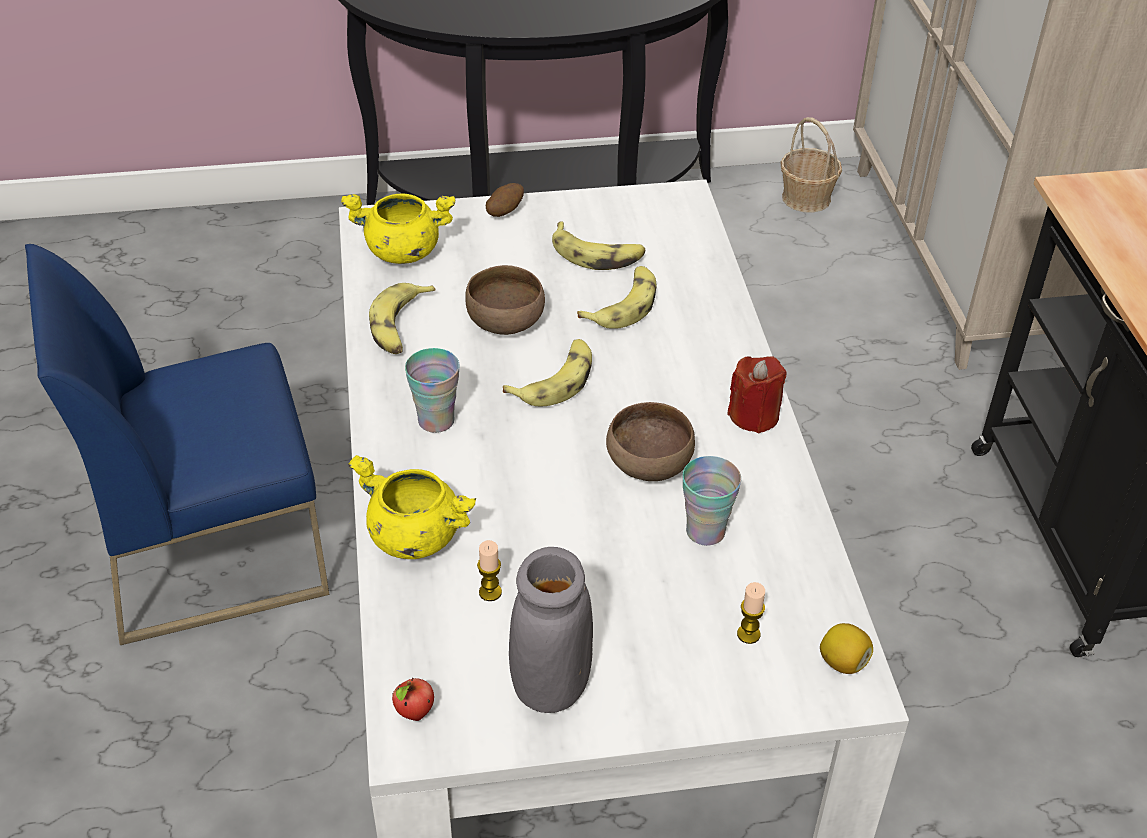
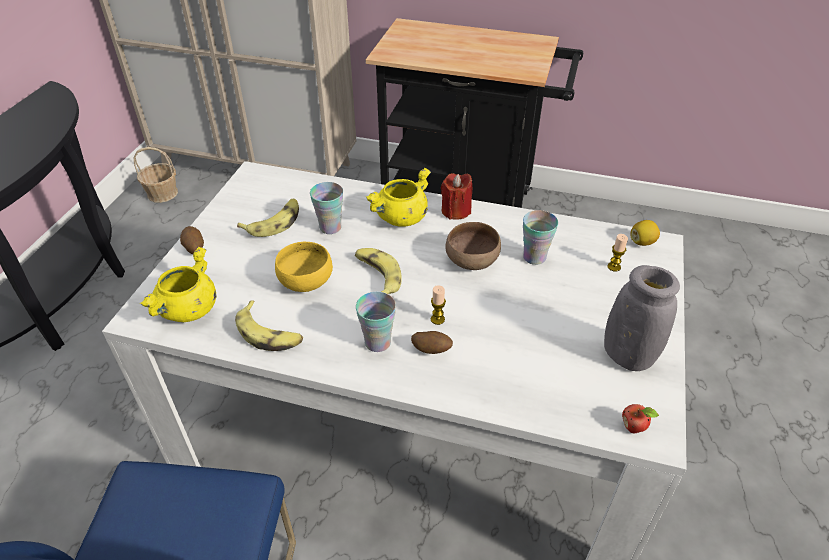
camera: 65 degrees left, 0 degrees up
(414, 536) = (480, 385): yellow cooking pot -> yellow cooking pot (401, 218)
(450, 473) = (431, 350): none -> potato
(490, 592) = (545, 361): candle -> candle (437, 319)
(506, 321) = (305, 281): brown bowl -> yellow bowl
(623, 305) = (330, 227): banana -> cup

